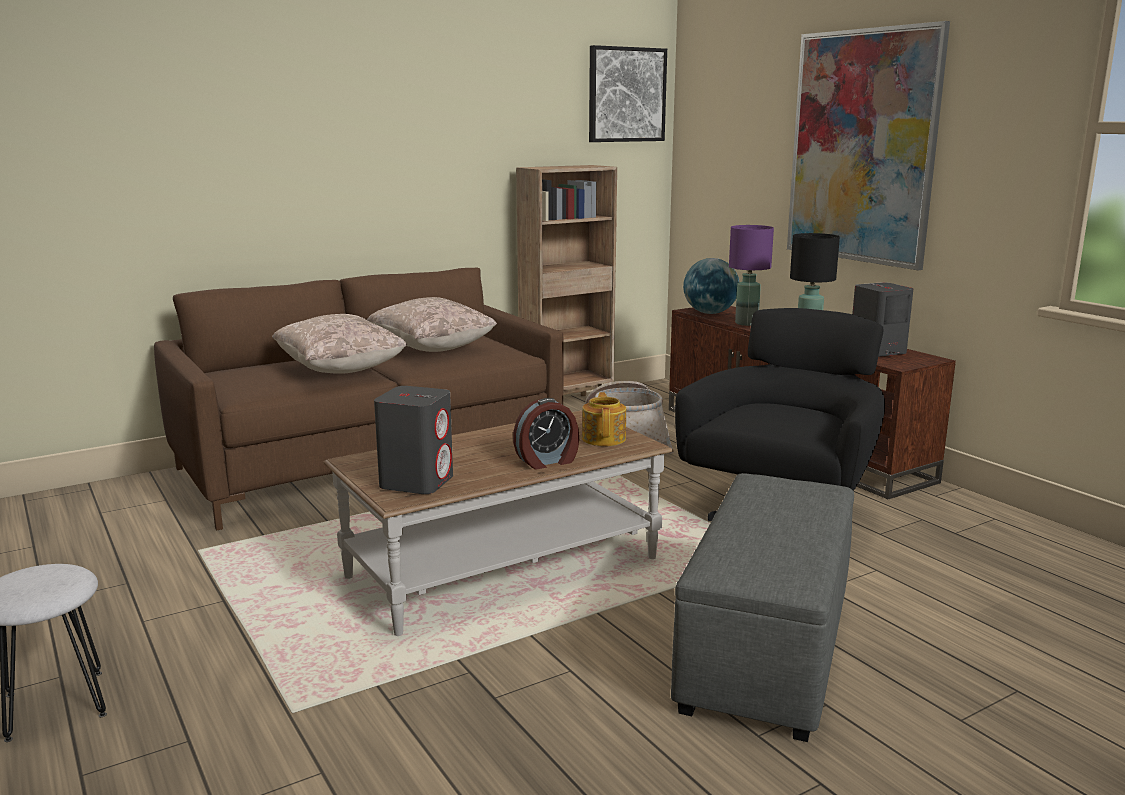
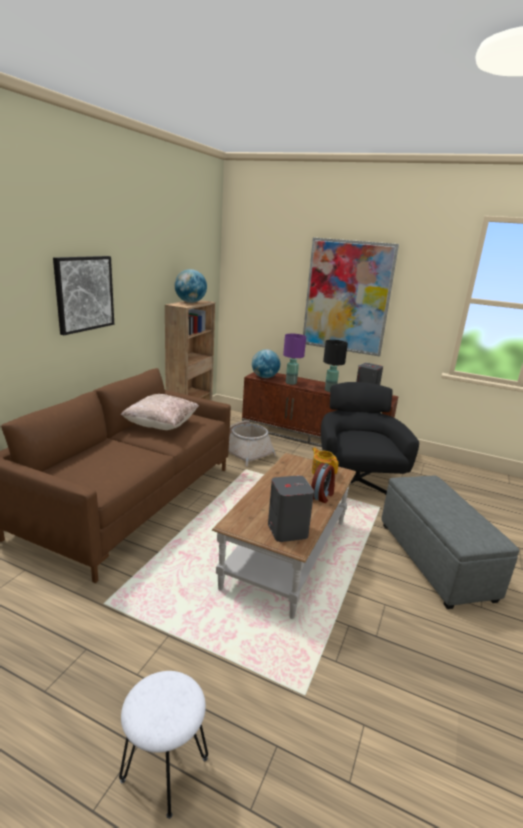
camera: 35 degrees left, 5 degrees up
(340, 370) = (133, 454): beige pillow -> none
(569, 166) = (190, 302): none -> globe
(626, 95) = (204, 258): picture -> picture (84, 293)

